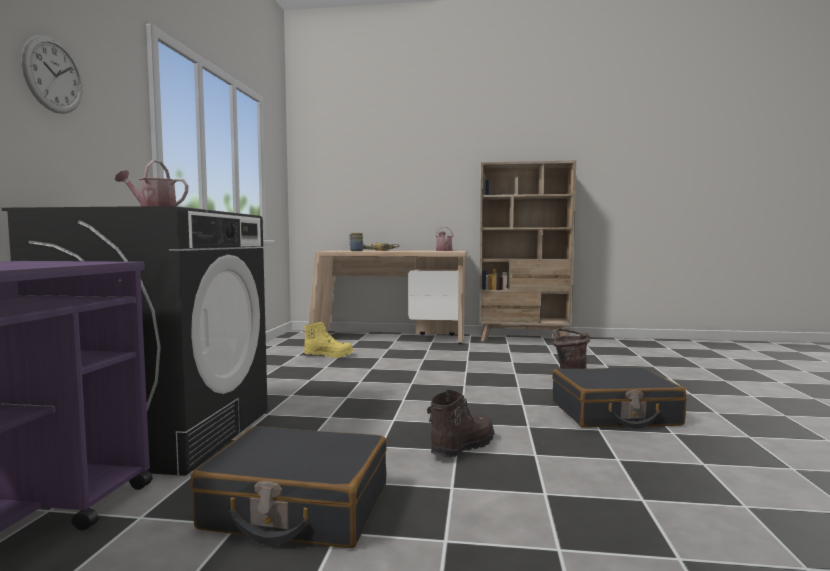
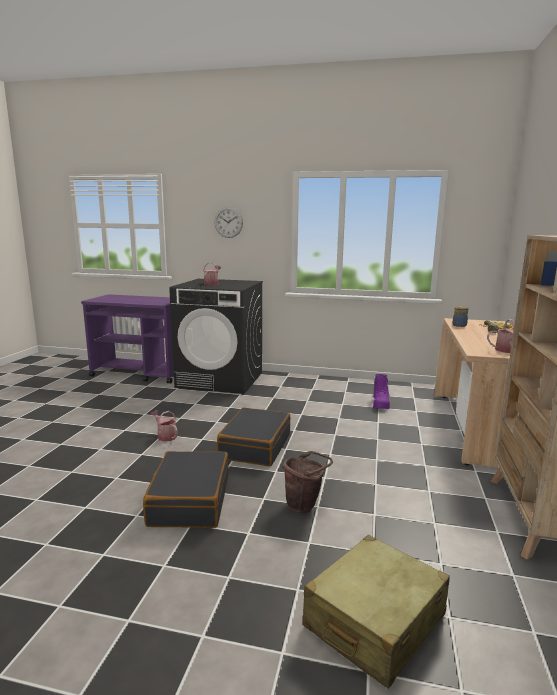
camera: 95 degrees right, 10 degrees up
(297, 507) = (133, 404): black suitcase -> black suitcase (255, 446)
(329, 355) = (380, 404): yellow boot -> purple boot
(461, 447) = (165, 436): brown boot -> watering can
(667, 366) = (374, 621): none -> beige suitcase

